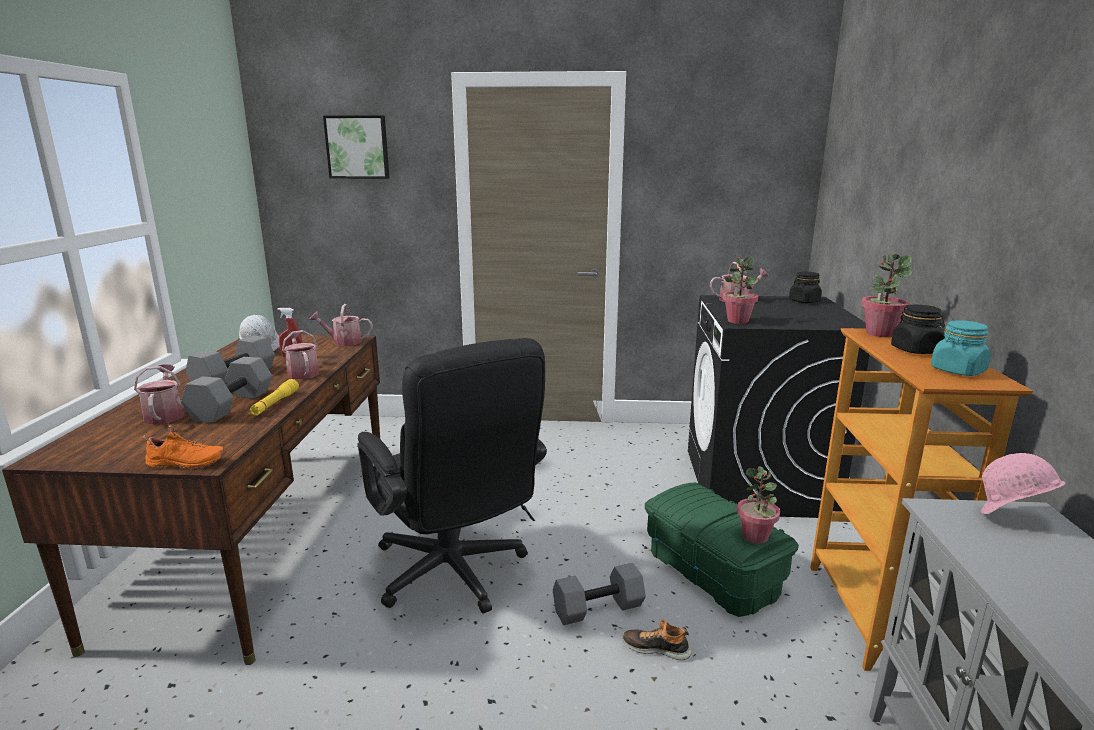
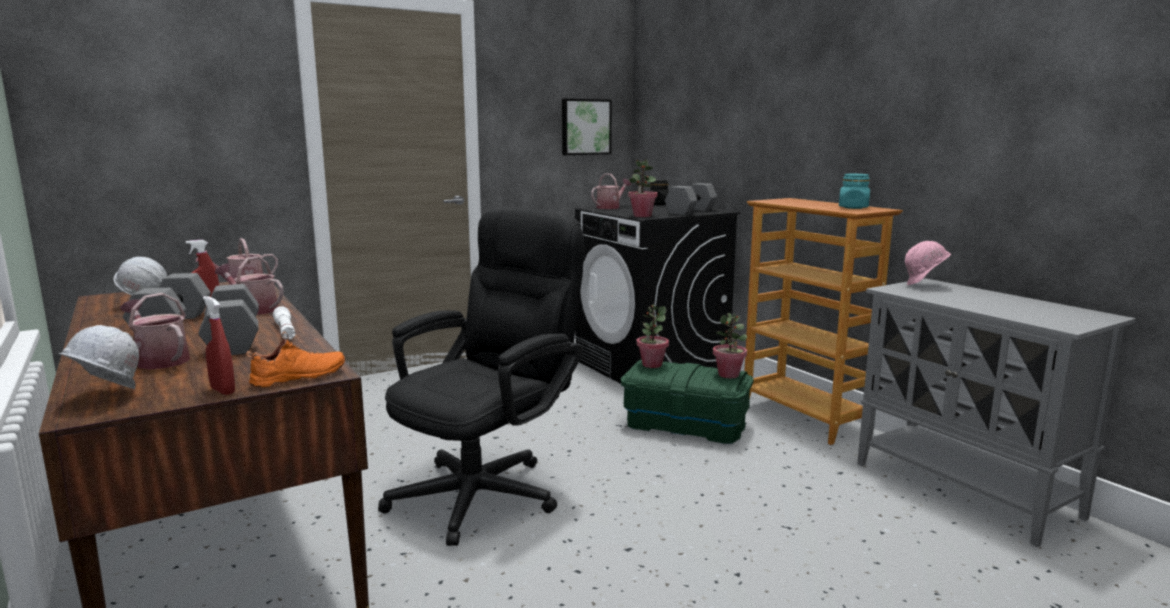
camera: 35 degrees left, 5 degrees down
(79, 445) = (105, 397): none -> white hard hat
(132, 461) = (222, 390): none -> red spray bottle
(275, 403) = (285, 331): yellow flashlight -> white flashlight
(358, 147) = (173, 62): picture -> picture (585, 127)
(455, 576) = (487, 490): black office chair -> black office chair turned 75 degrees counterclockwise
(598, 610) = (635, 471): grey dumbbell -> grey dumbbell (691, 212)
(656, 648) = (702, 477): shoe -> none
(879, 333) = (774, 200): potted plant -> potted plant (651, 364)
(916, 350) = (812, 204): black jar -> none

